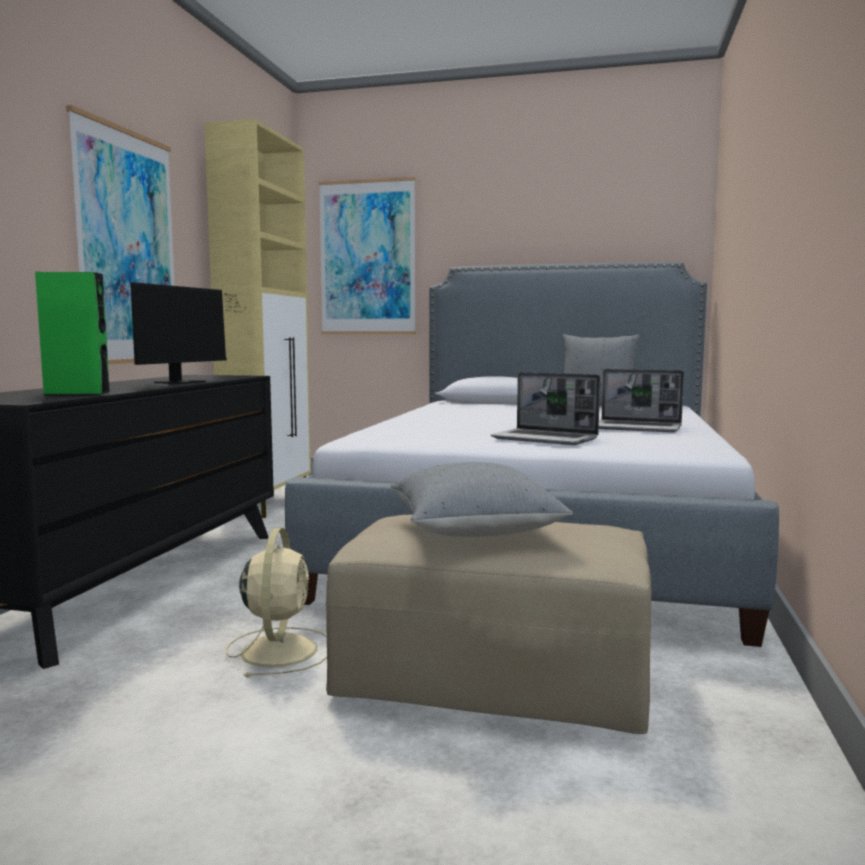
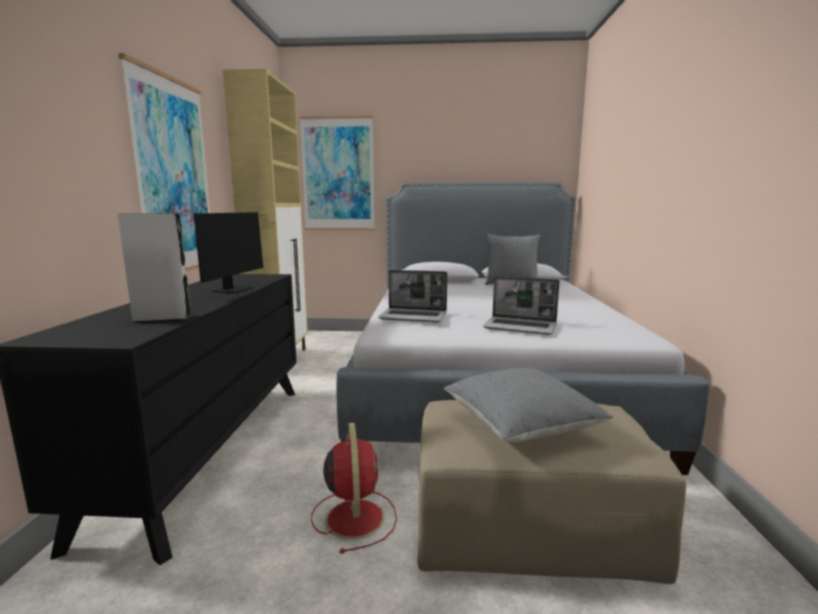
camera: 10 degrees left, 5 degrees up
(77, 393) = (162, 318): green speaker -> grey speaker
(280, 649) = (354, 516): beige fan -> red fan
(638, 428) = (566, 309): laptop -> laptop (414, 317)

